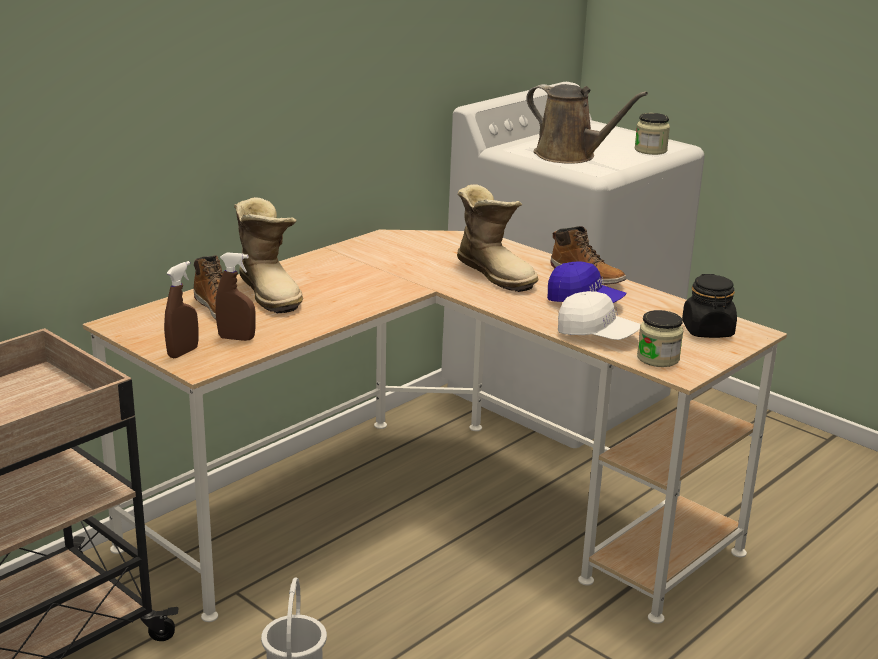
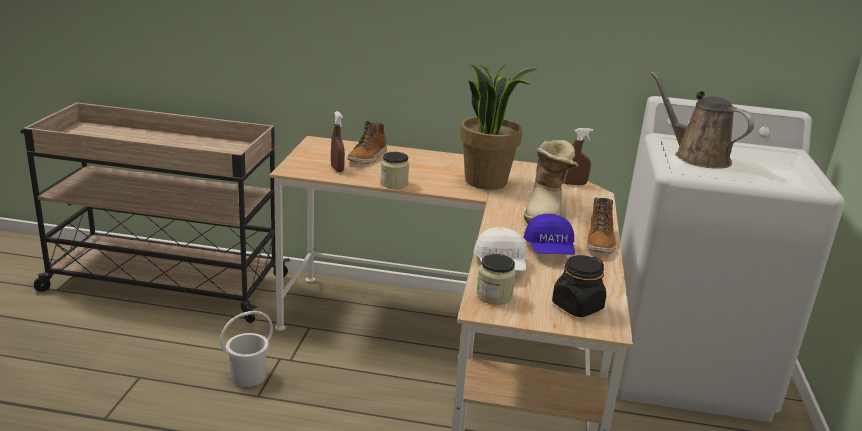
camera: 55 degrees right, 0 degrees up
(183, 352) = (303, 162): brown spray bottle -> brown spray bottle (574, 184)
(271, 292) = (409, 162): boot -> none
(382, 273) = (486, 181): none -> potted plant
(570, 156) = (697, 157): brown watering can -> brown watering can turned 135 degrees clockwise
(650, 150) = (779, 179): jar -> jar (394, 183)

